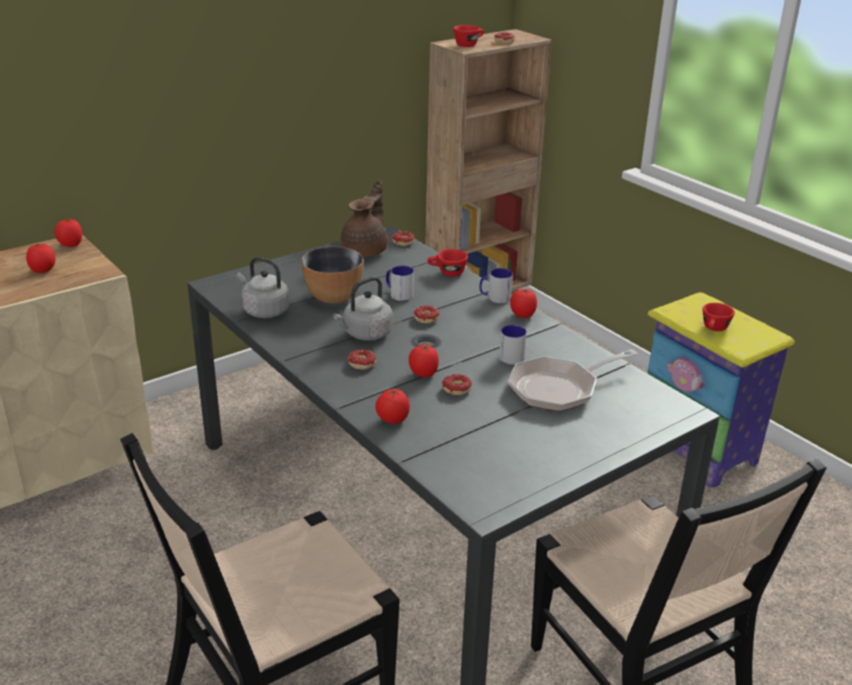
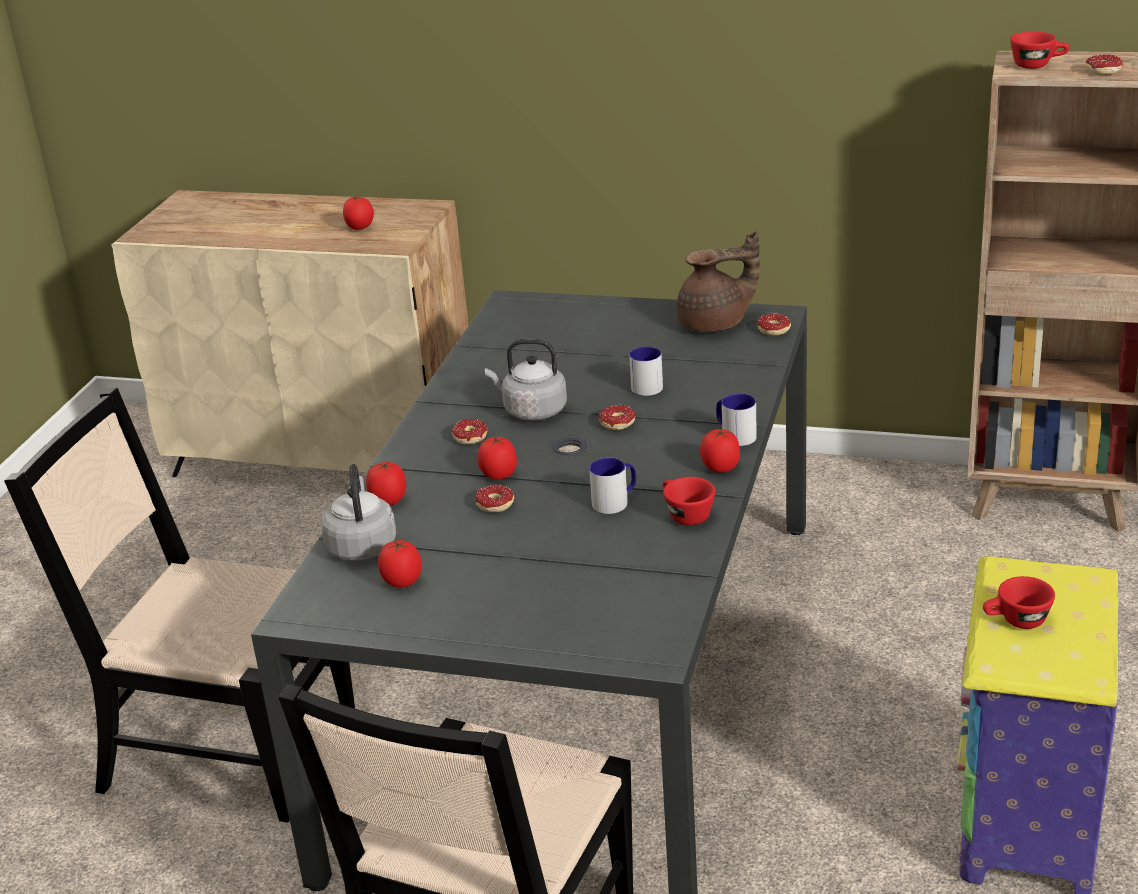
camera: 55 degrees right, 0 degrees up
(70, 245) = (423, 210): tomato -> tomato (402, 581)
(264, 311) = (497, 346): grey kettle -> grey kettle (361, 545)
(333, 297) = (580, 360): bowl -> none
(447, 273) = (745, 384): red cup -> red cup (684, 514)
(559, 389) = (585, 558): frying pan -> none

